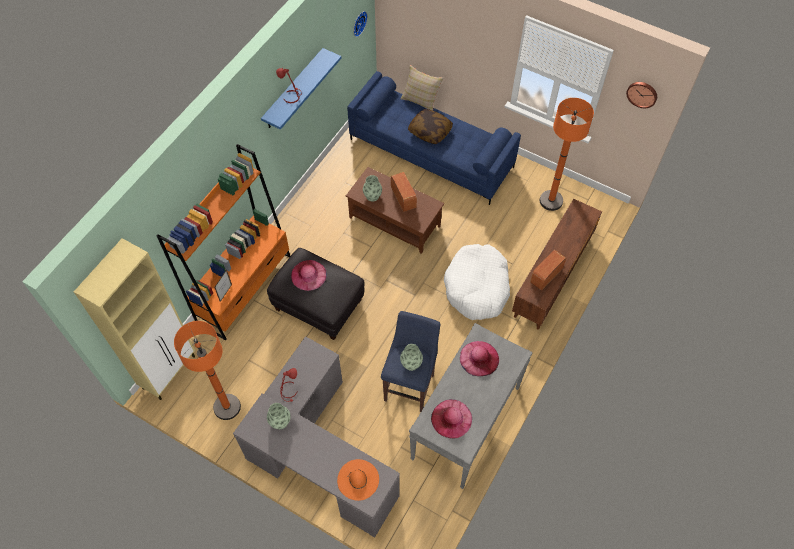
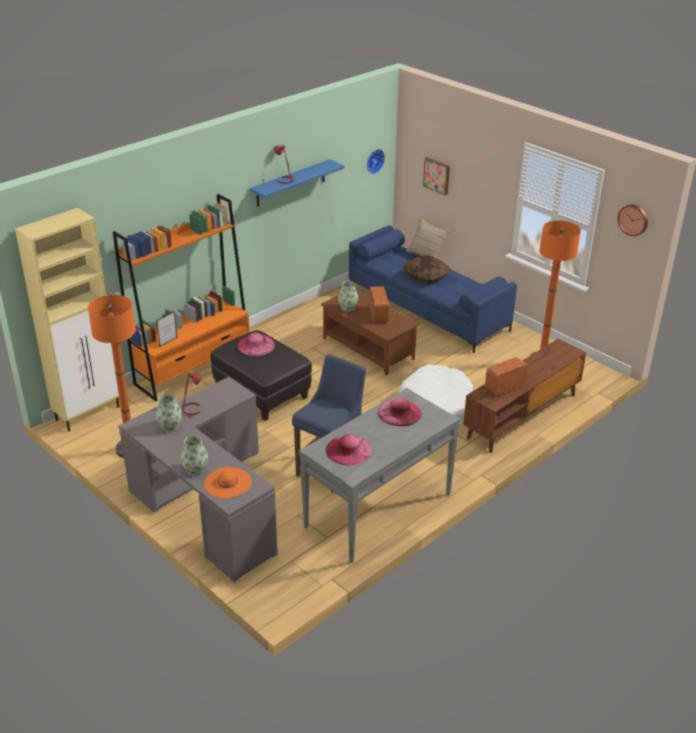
camera: 15 degrees right, 25 degrees down
(411, 363) = (327, 411): vase -> vase (195, 469)
(425, 30) = (437, 175): none -> picture

